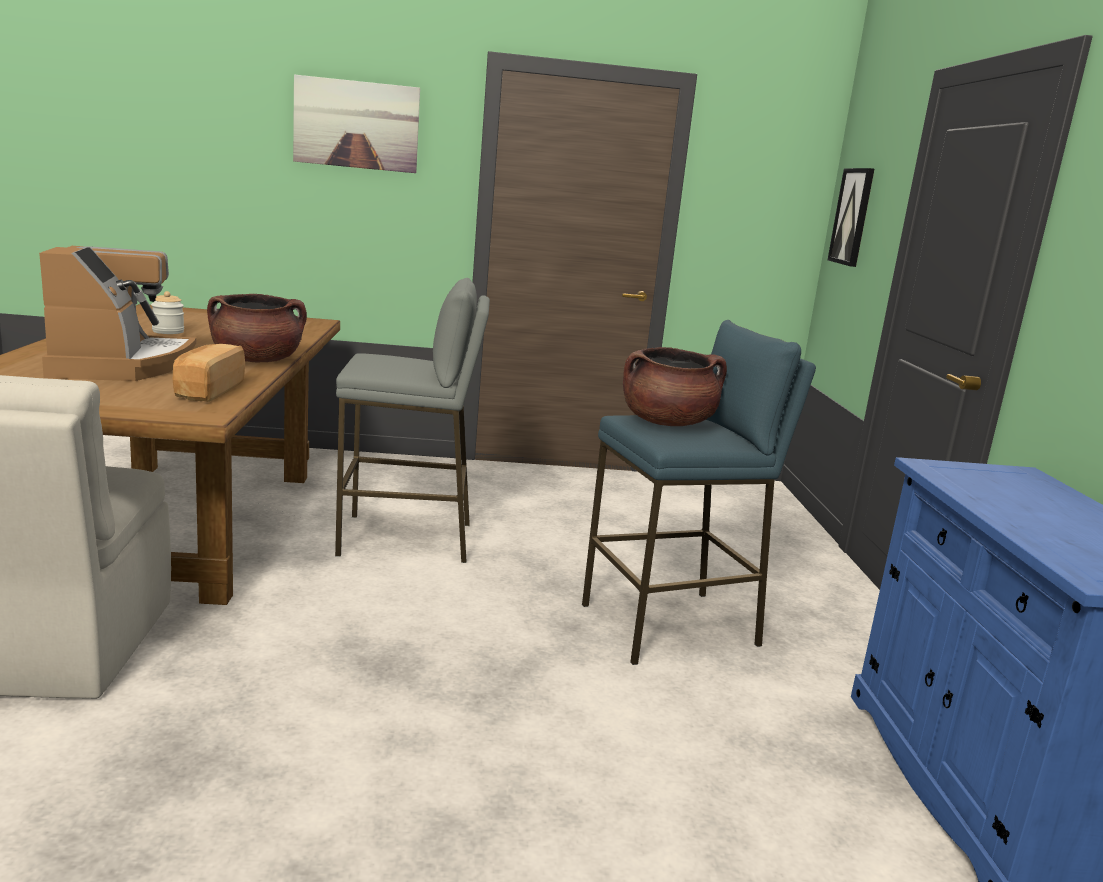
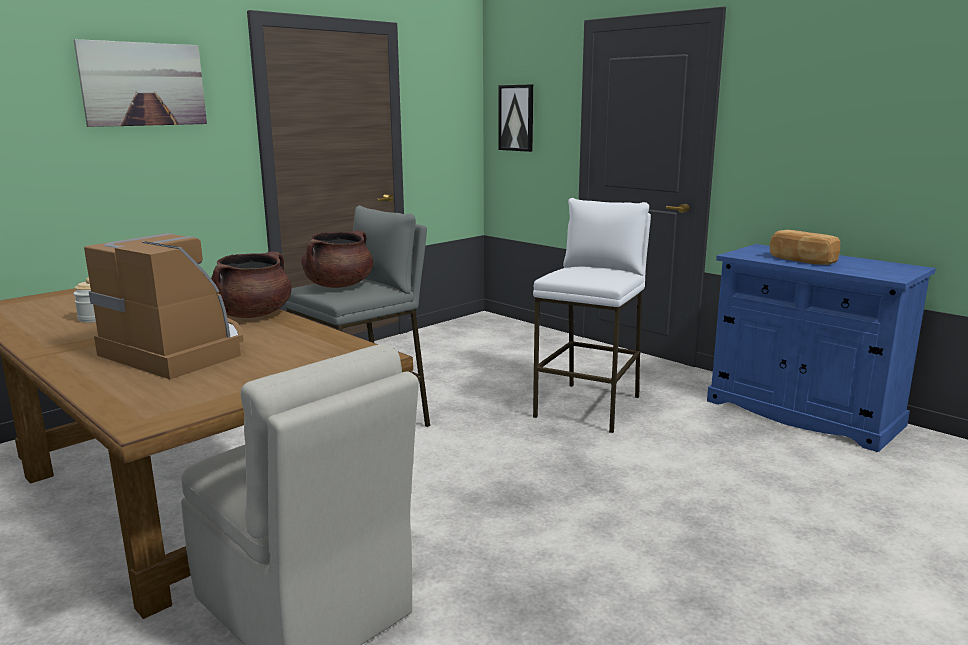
camera: 40 degrees left, 0 degrees up
(207, 391) = (313, 343): bread -> bread (801, 260)
(667, 423) = (579, 273): brown cooking pot -> brown cooking pot (339, 285)
(671, 626) = (589, 407): blue stool -> white stool

